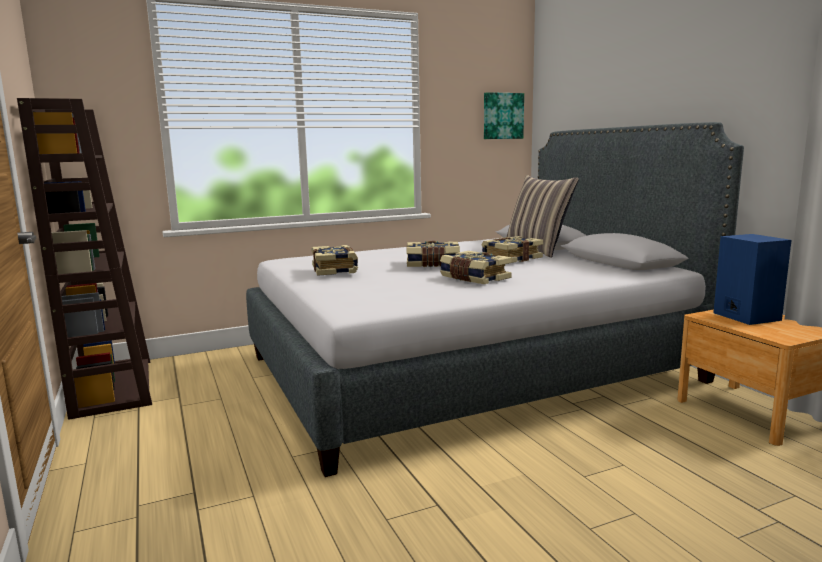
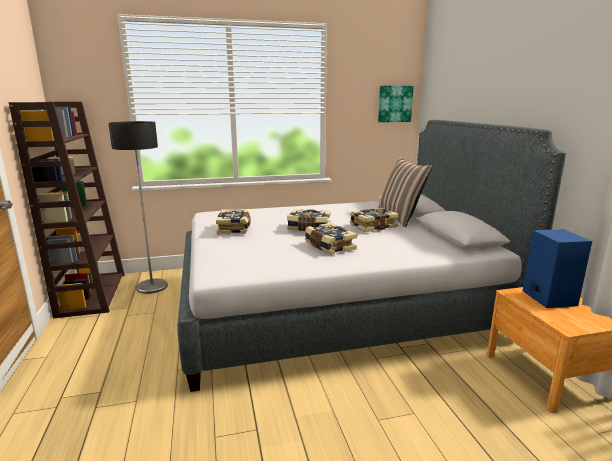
camera: 10 degrees right, 5 degrees up
(201, 371) = (152, 287): none -> floor lamp

